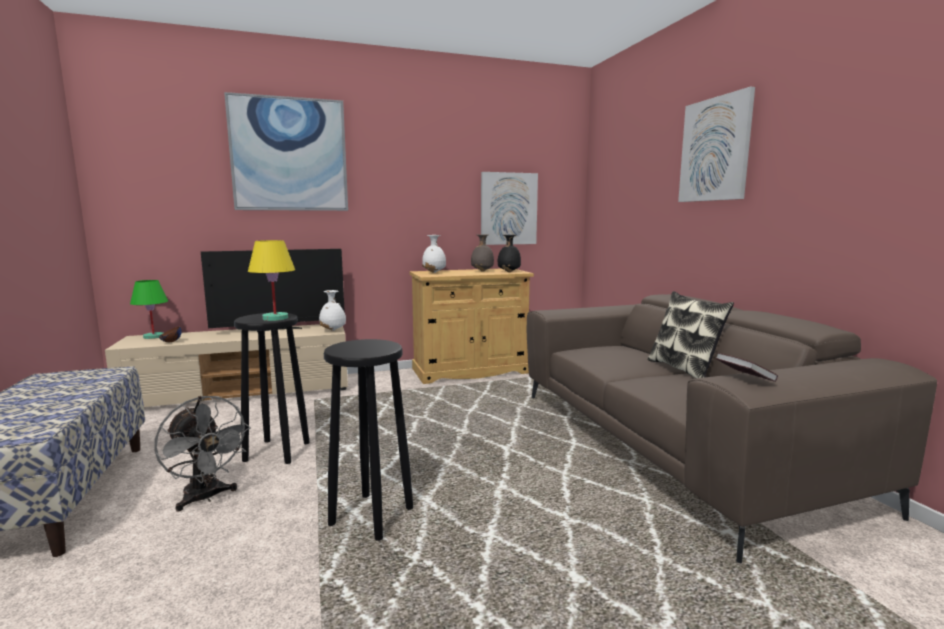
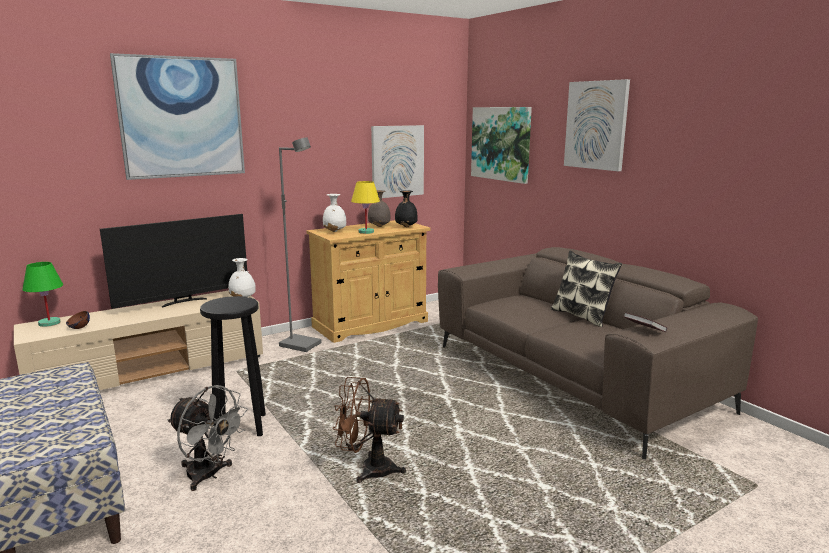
camera: 15 degrees left, 5 degrees up
(275, 318) = (240, 304): yellow table lamp -> yellow table lamp (366, 232)
(371, 517) = (368, 469): black stool -> brown fan
(391, 383) = (301, 344): none -> grey floor lamp
(617, 189) = (501, 143): none -> picture

